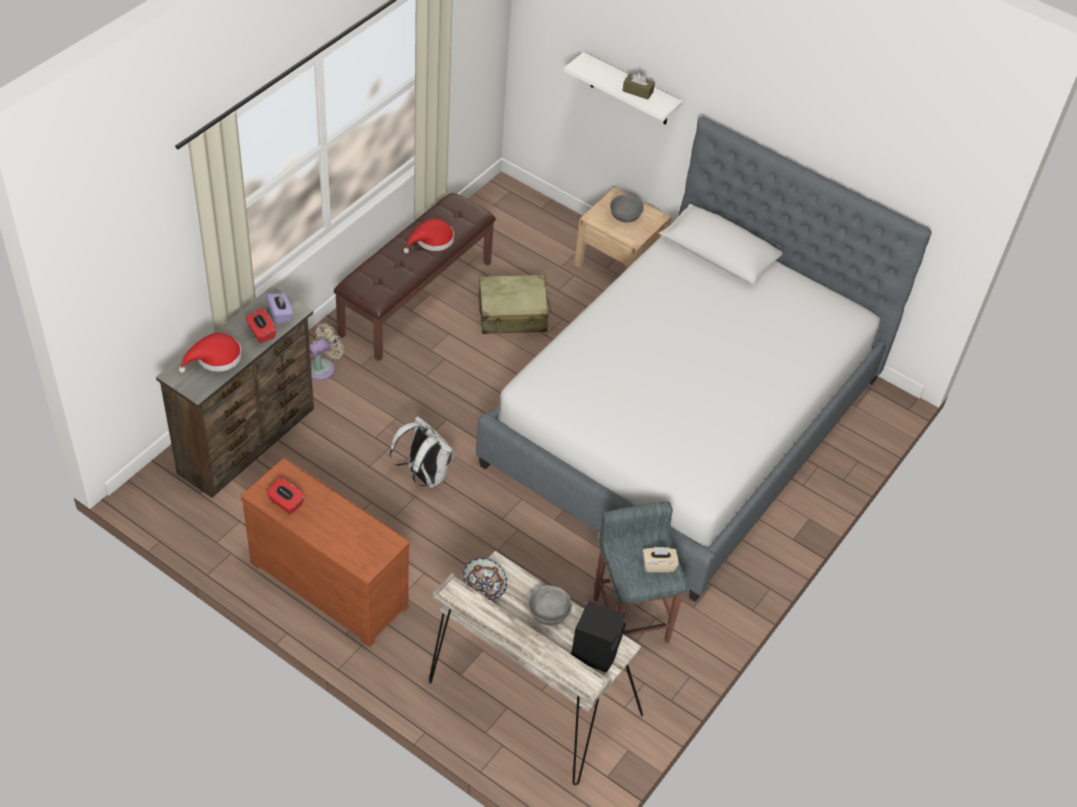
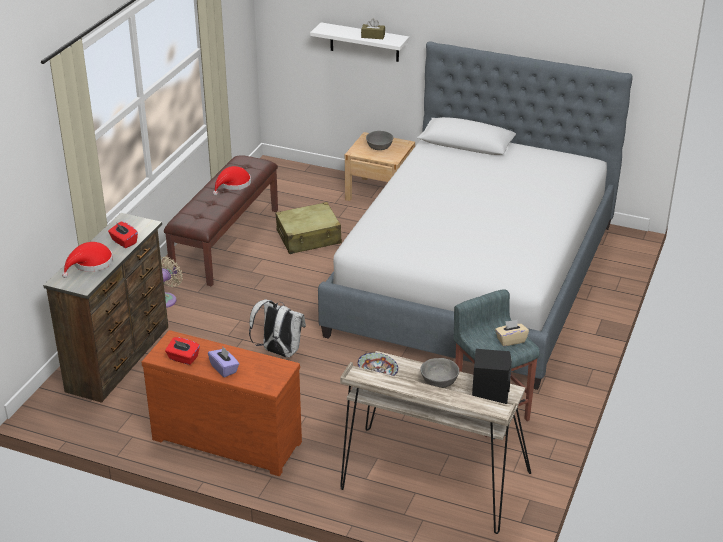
camera: 10 degrees left, 15 degrees down
(280, 314) = (135, 228): purple tissue box -> purple tissue box (224, 369)

